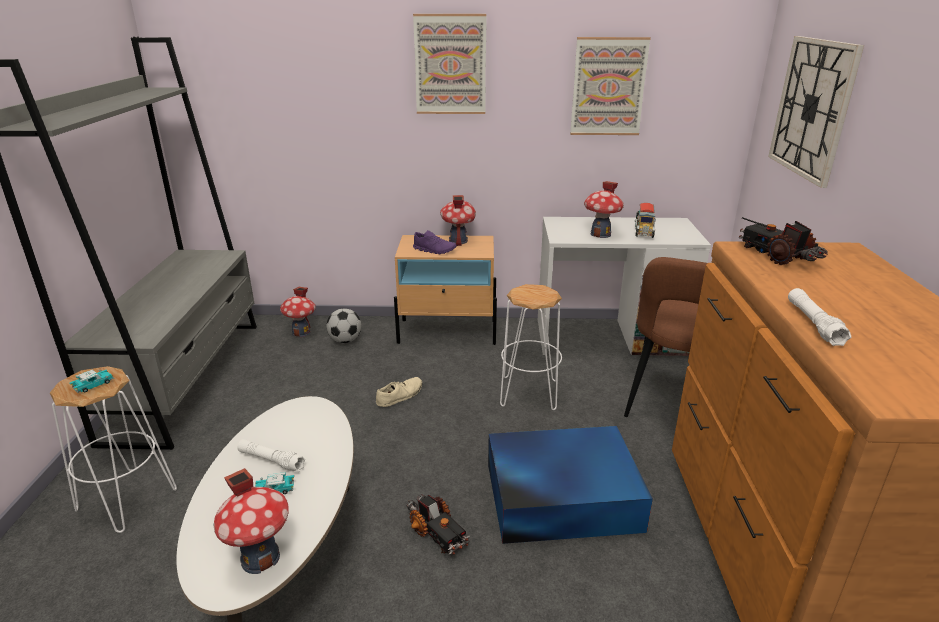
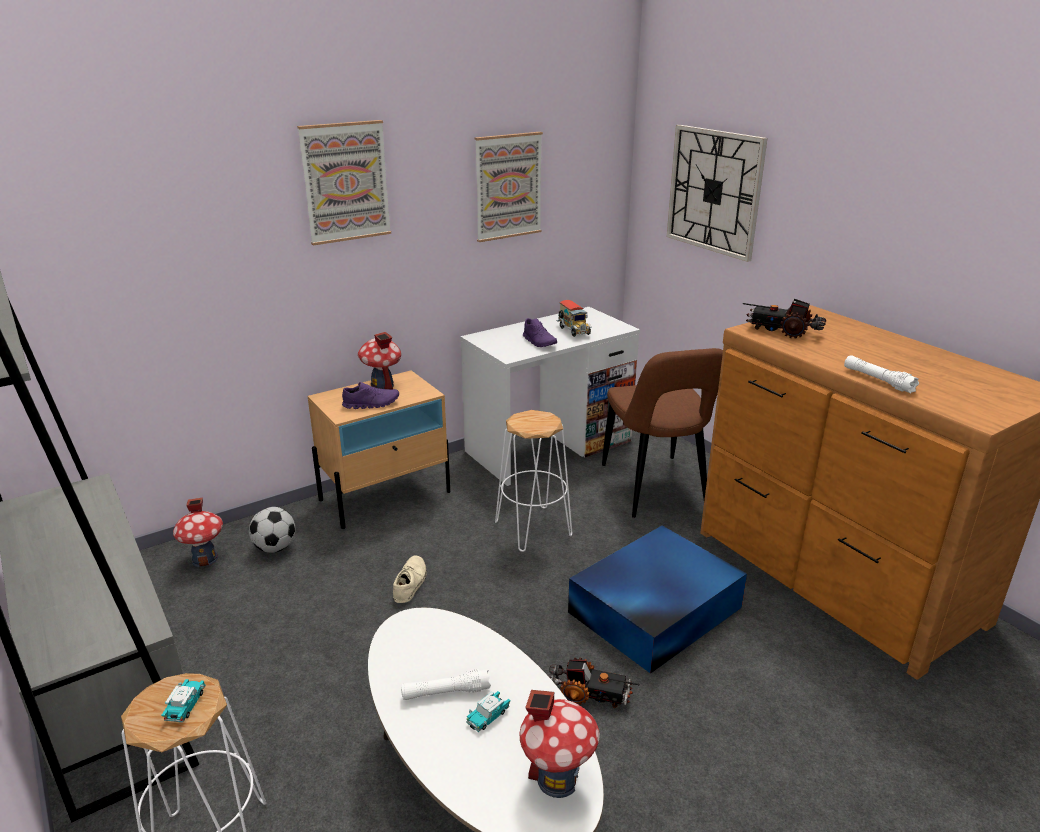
camera: 35 degrees left, 0 degrees up
(600, 234) = (539, 342): toy house -> purple shoe

